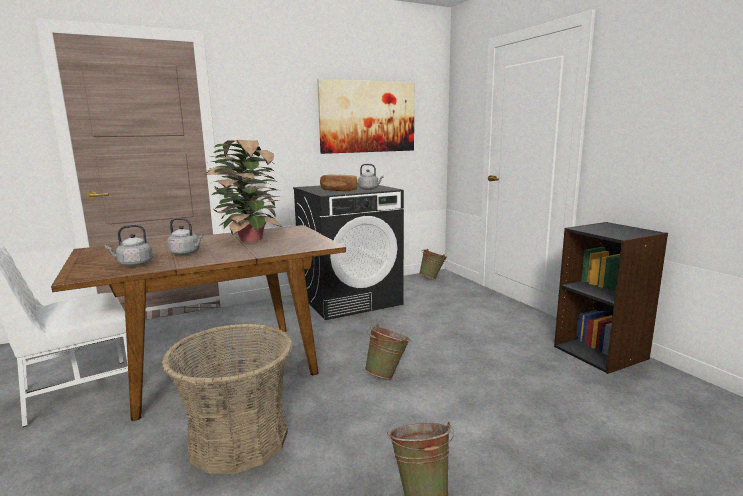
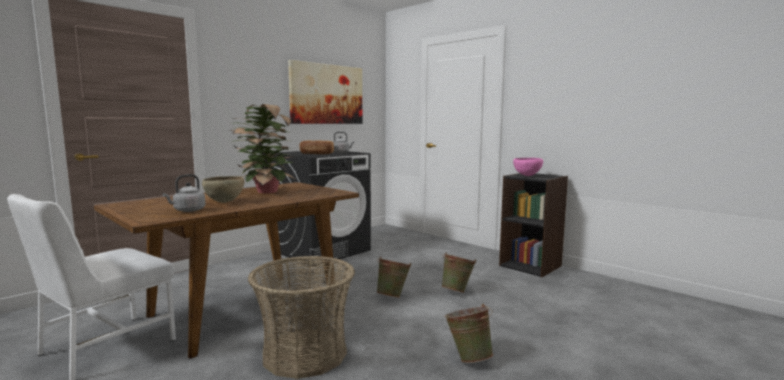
camera: 20 degrees left, 5 degrees down
(186, 253) = (224, 202): grey kettle -> brown bowl
(432, 278) = (380, 231): green bucket -> green bucket (457, 291)
(601, 229) = (527, 176): none -> pink bowl

